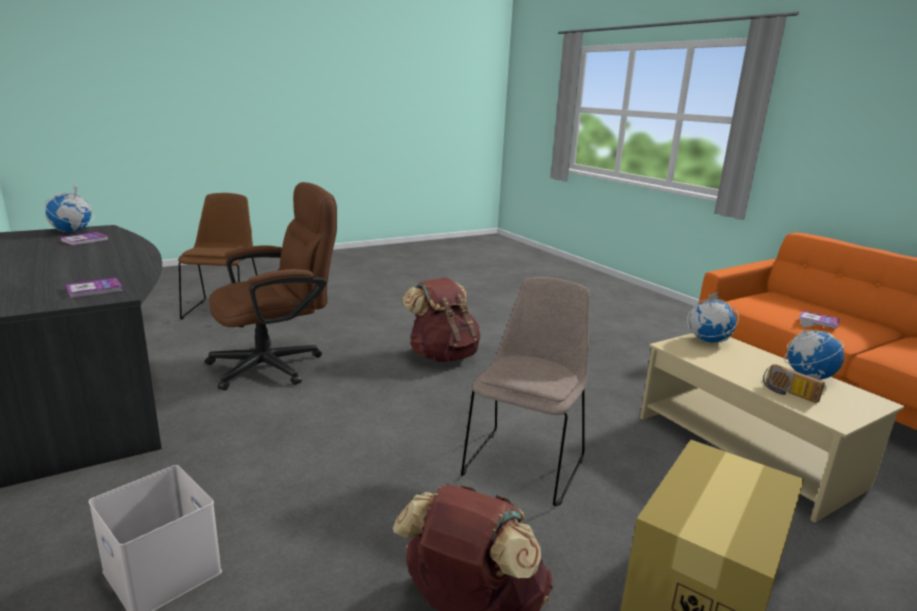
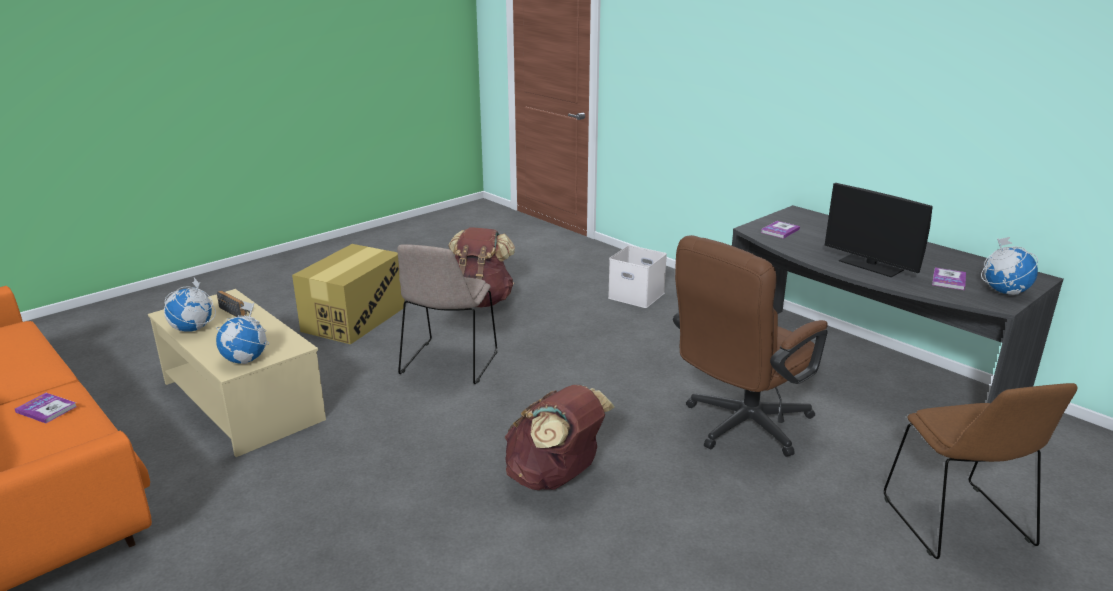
camera: 170 degrees right, 5 degrees up
(111, 253) = (870, 265): none -> monitor

